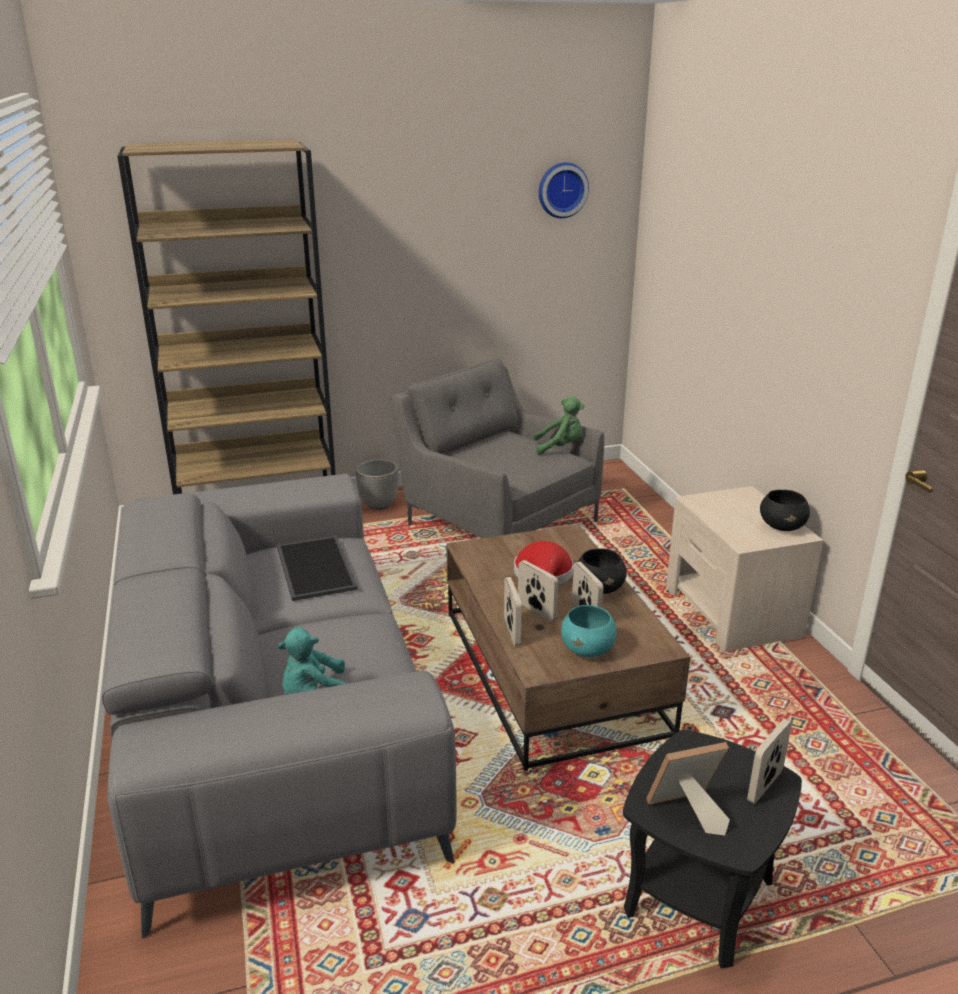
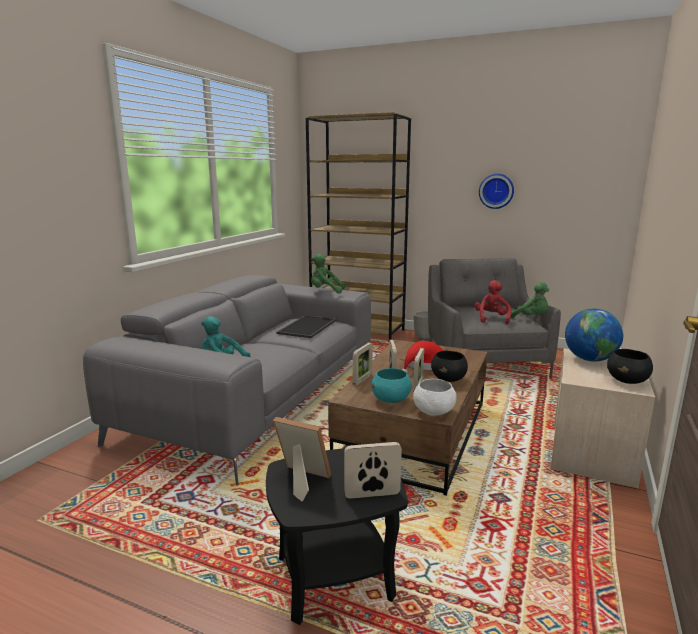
camera: 40 degrees right, 10 degrees down
(287, 492) = (325, 291): none -> green plush toy
(520, 464) = (491, 319): none -> red plush toy
(561, 189) = (581, 150): wall clock -> wall clock (496, 191)
(651, 646) = (433, 412): none -> white bowl
(718, 506) = (589, 359): none -> globe

